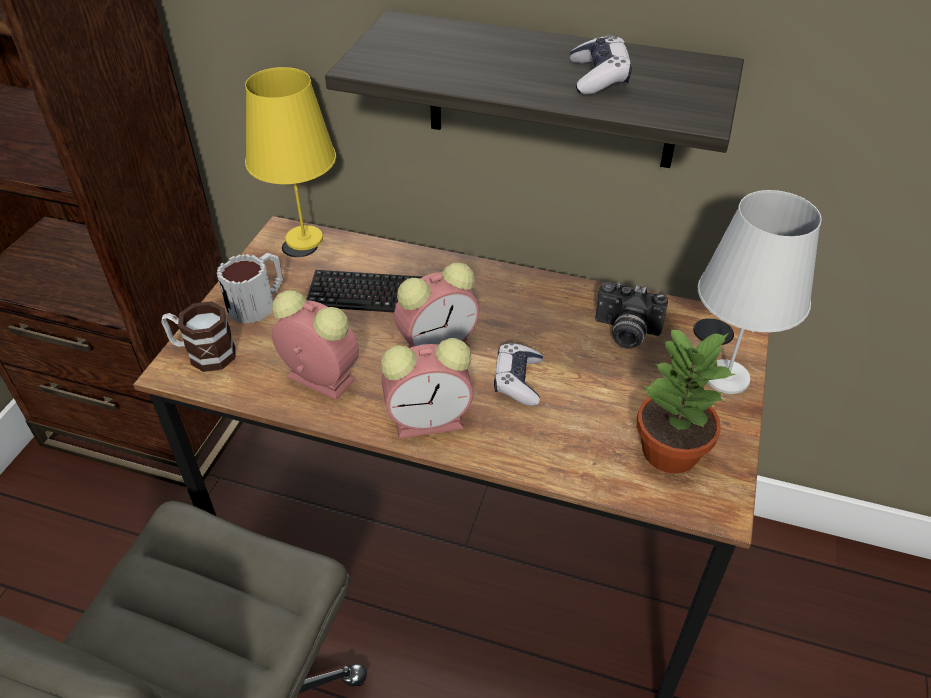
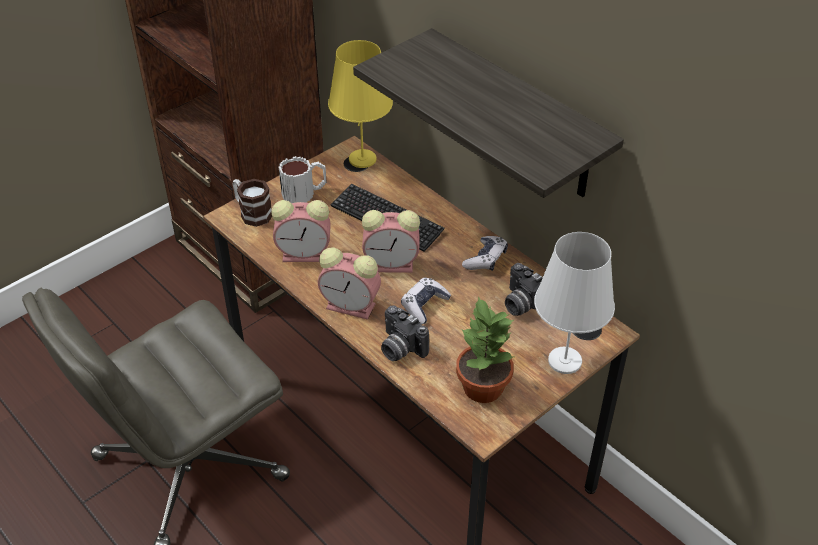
camera: 30 degrees right, 0 degrees up
(318, 378) = (306, 254): alarm clock -> alarm clock turned 120 degrees clockwise
(533, 448) = (399, 348): none -> camera
(598, 77) = (511, 121): game controller -> game controller (485, 259)

